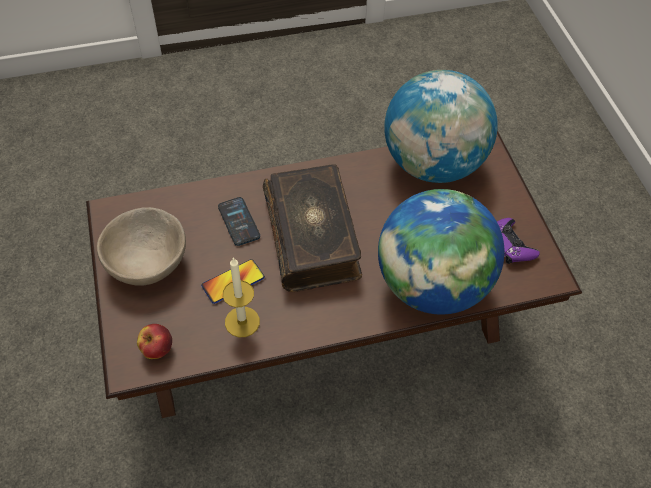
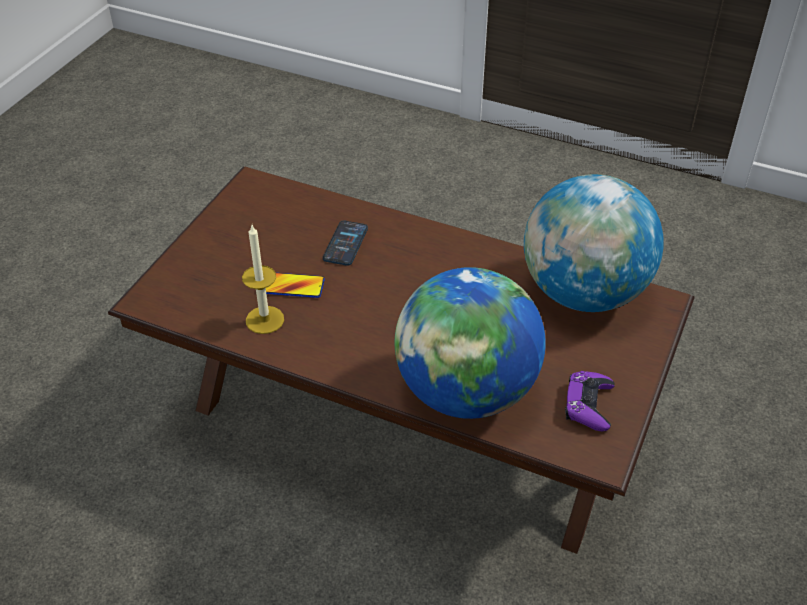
camera: 40 degrees right, 10 degrees down
(148, 263) = (239, 235): beige bowl -> none
(157, 349) = (178, 300): apple -> none
(313, 237) = (397, 290): book -> none

